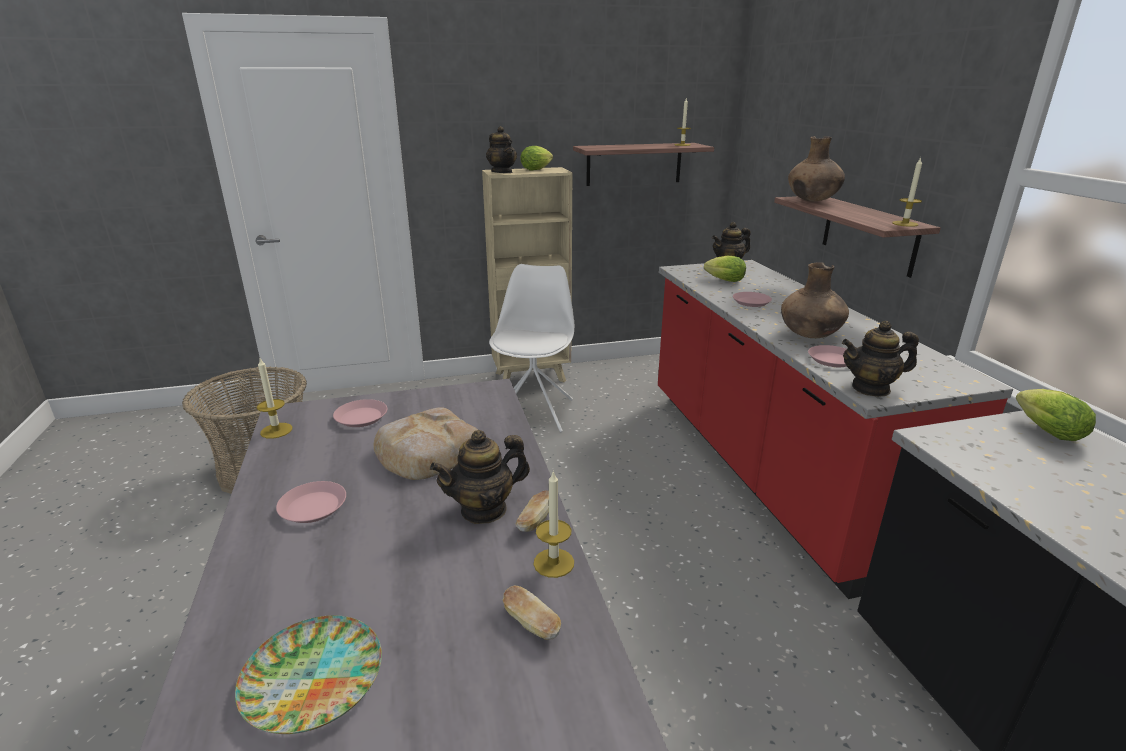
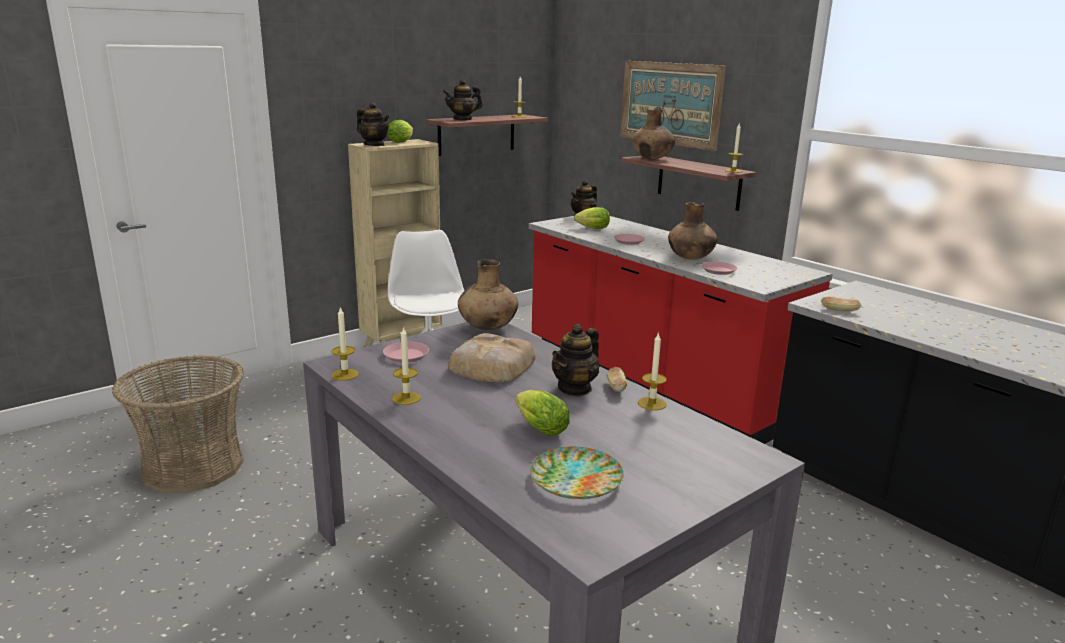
camera: 25 degrees left, 5 degrees down
(291, 478) = (406, 398): none -> candle
(313, 507) = (450, 409): pink plate -> none
(486, 394) = (487, 327): none -> brown vase
(531, 624) = (672, 430): bread -> bread (839, 310)
(848, 130) = (670, 103): none -> picture
(871, 388) = (756, 283): teapot -> teapot (463, 119)
(1044, 430) = (863, 291): lettuce -> lettuce (538, 428)

